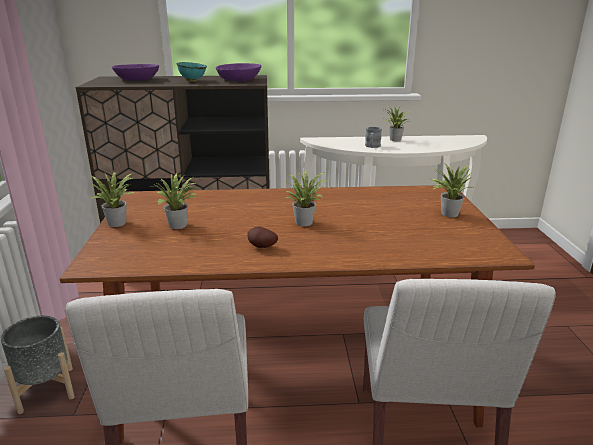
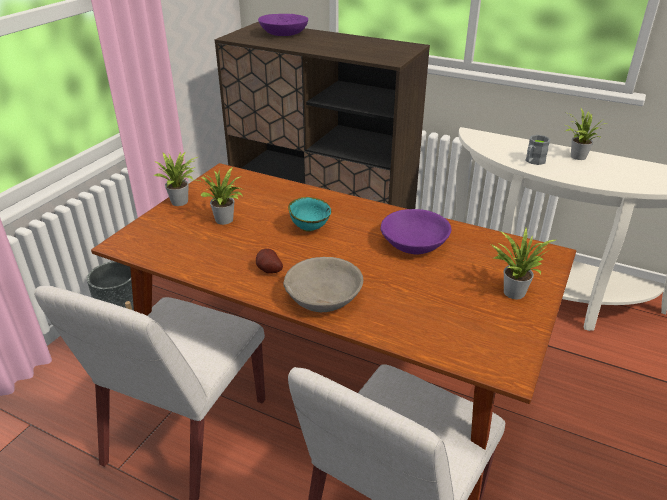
camera: 30 degrees right, 10 degrees up
(192, 81) = (333, 45): turquoise bowl -> turquoise bowl (310, 228)
(239, 80) = (384, 51): purple bowl -> purple bowl (414, 243)
(304, 221) = (341, 251): potted plant -> none
(328, 251) = (323, 297): none -> grey bowl

